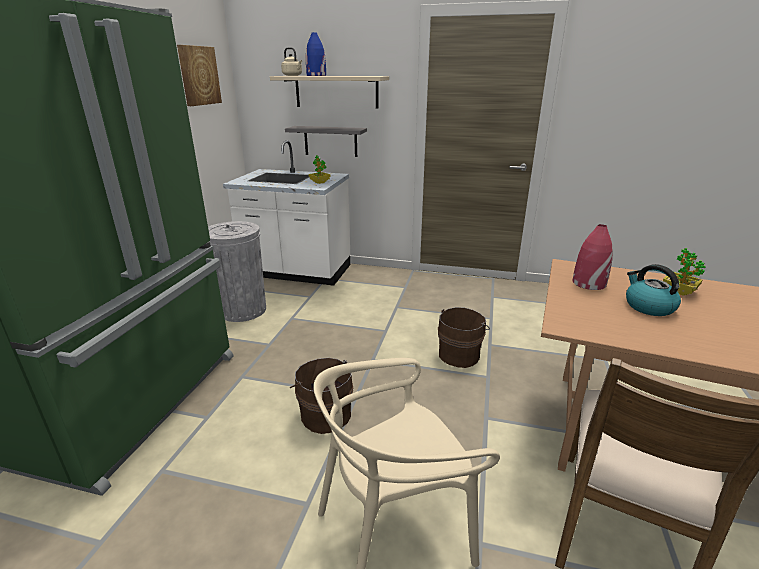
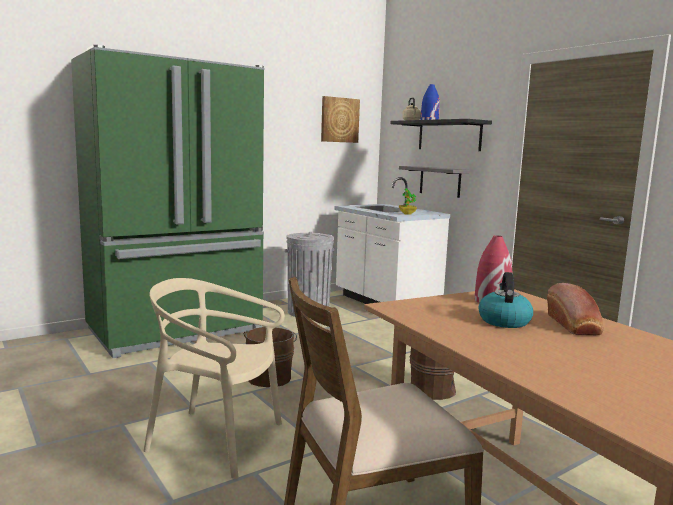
camera: 40 degrees right, 15 degrees down
(336, 91) = (449, 136): beige shelf -> black shelf
(678, 291) = (574, 325): potted plant -> bread

